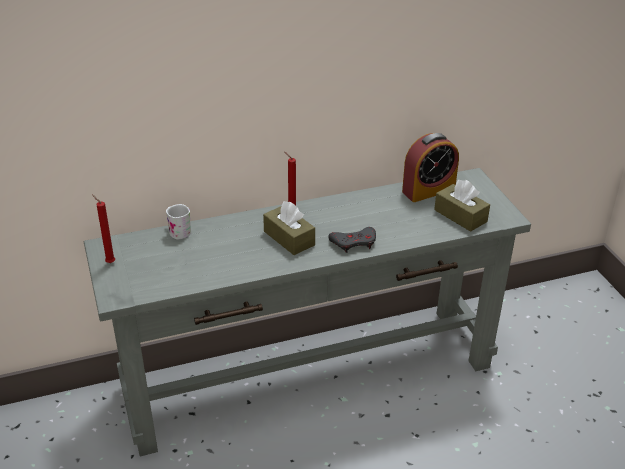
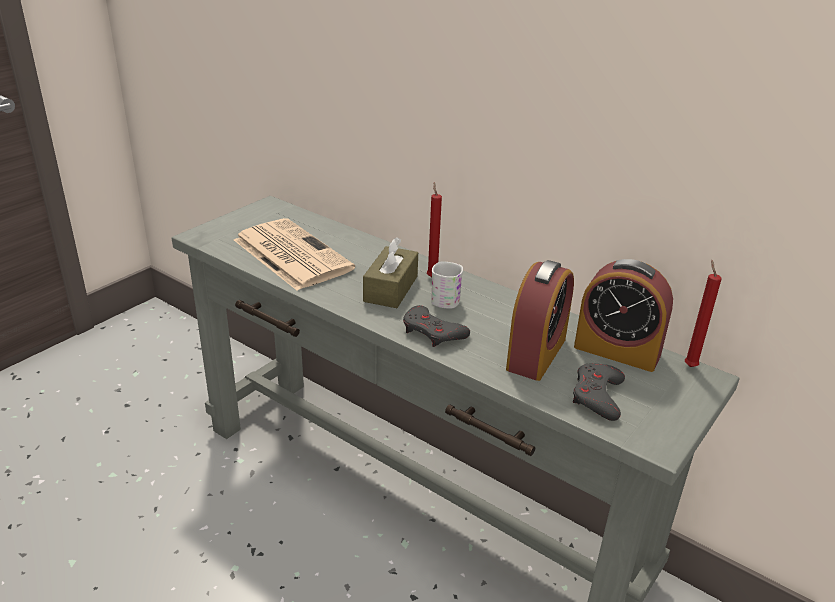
camera: 55 degrees right, 5 degrees down
(109, 262) = (249, 215): red candle -> red candle (689, 365)
(178, 231) = (332, 228): white mug -> white mug (447, 298)
(196, 263) = (290, 254): none -> newspaper
(408, 217) = (536, 354): none -> alarm clock
(460, 216) = (597, 396): brown tissue box -> grey game controller

